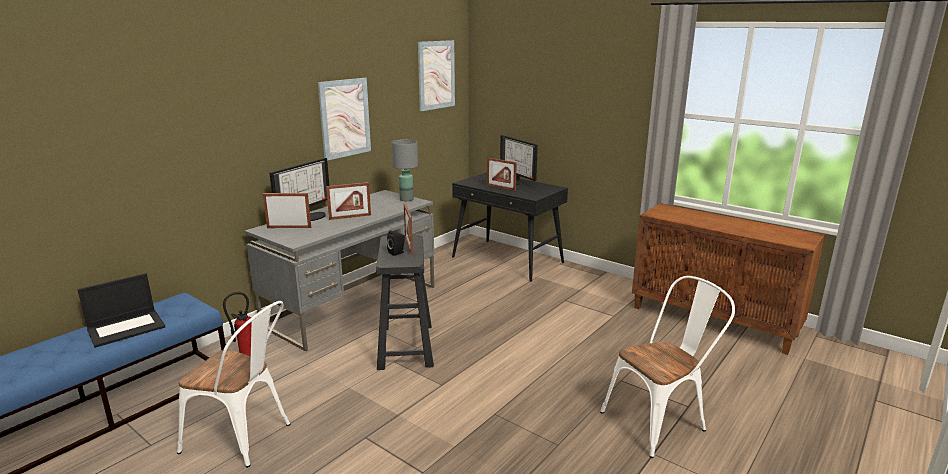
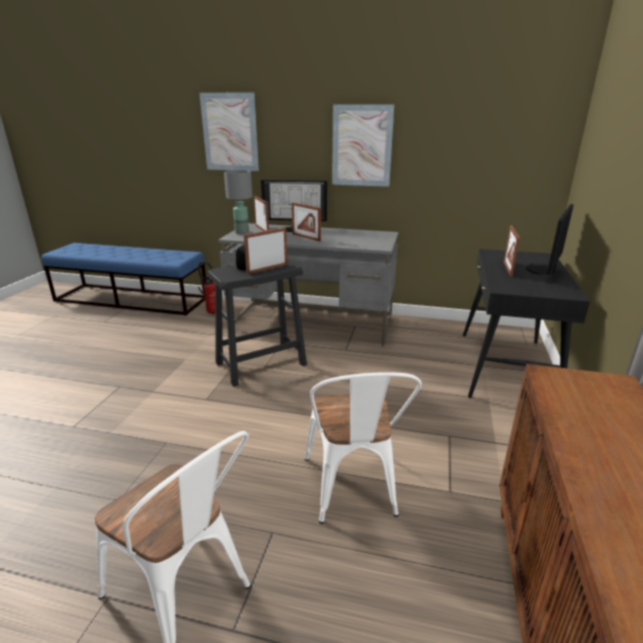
camera: 65 degrees right, 5 degrees up
(127, 328) = (144, 255): laptop -> none
(244, 438) = (113, 344): white chair -> white chair (352, 492)
(406, 199) = (380, 242): grey table lamp -> grey table lamp (241, 232)
(436, 75) = (514, 110): picture -> picture (230, 132)

